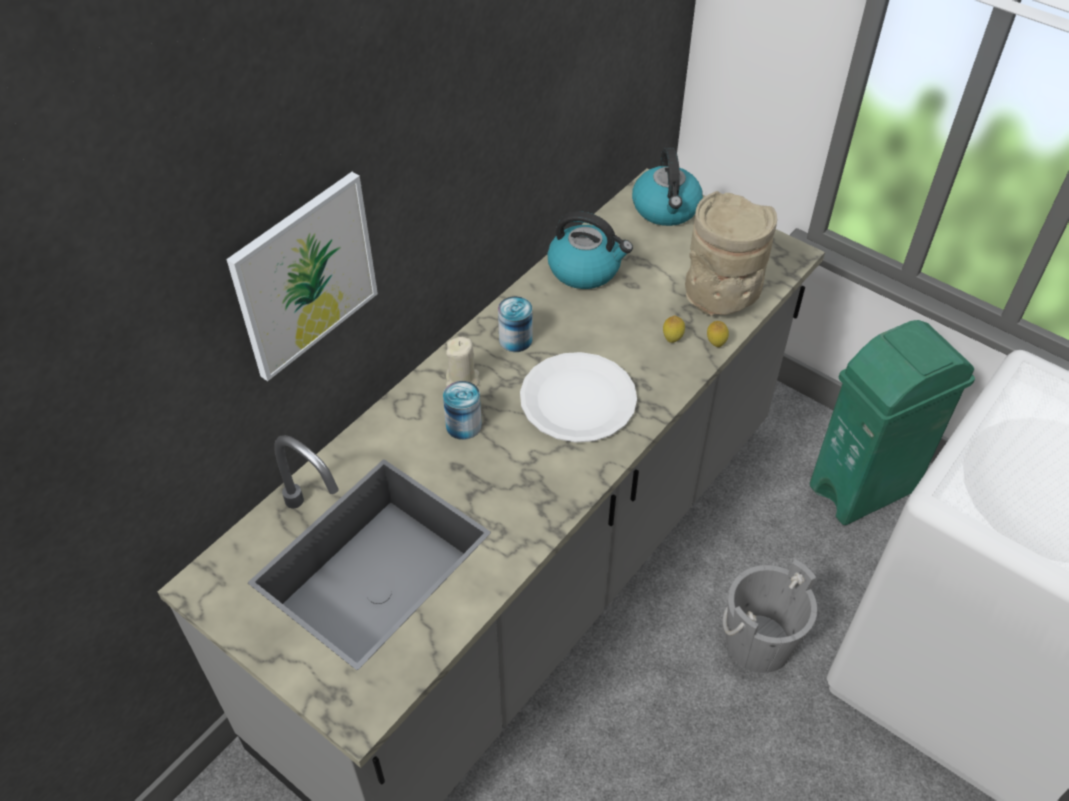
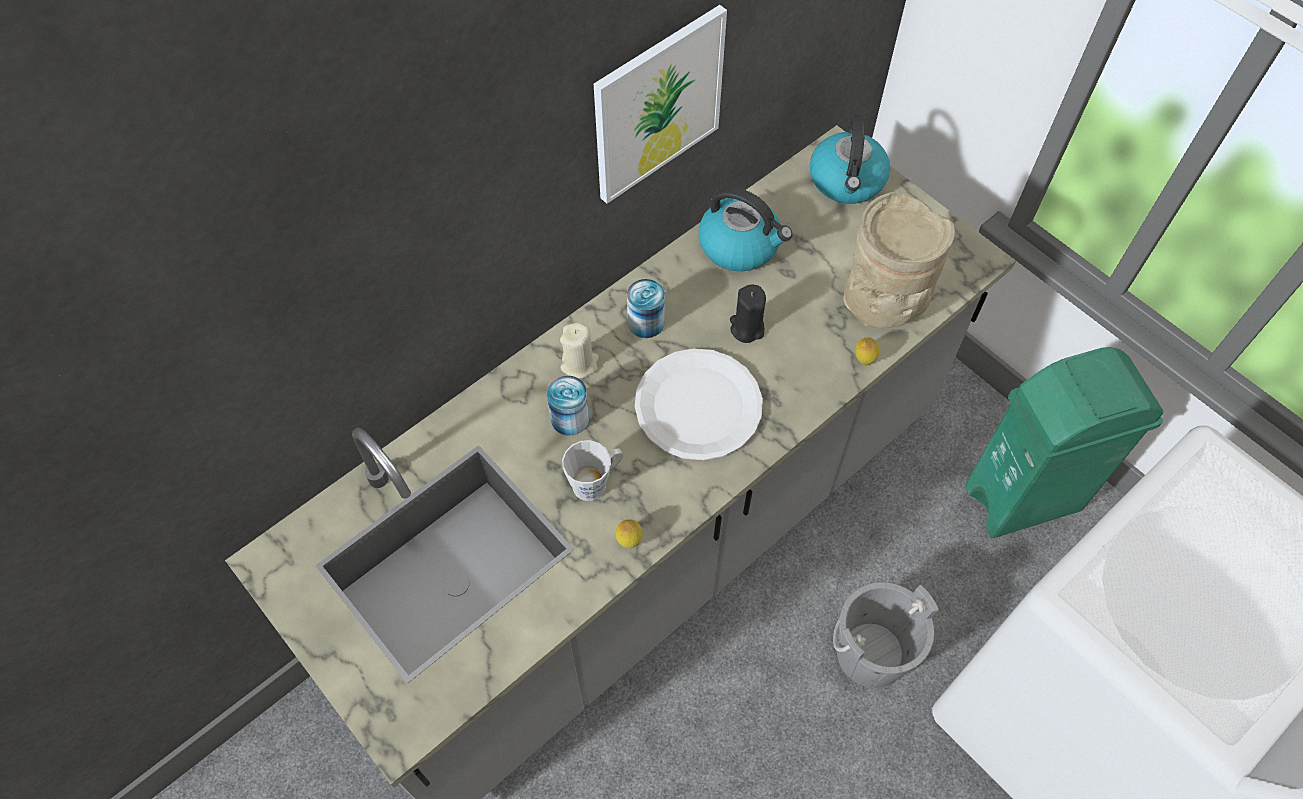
camera: 10 degrees right, 10 degrees up
(305, 275) = (396, 264): picture -> picture (657, 105)
(499, 474) = (595, 482): none -> grey mug
(606, 332) = (746, 328): none -> black candle
(672, 339) = (817, 347): lemon -> lemon (629, 541)

